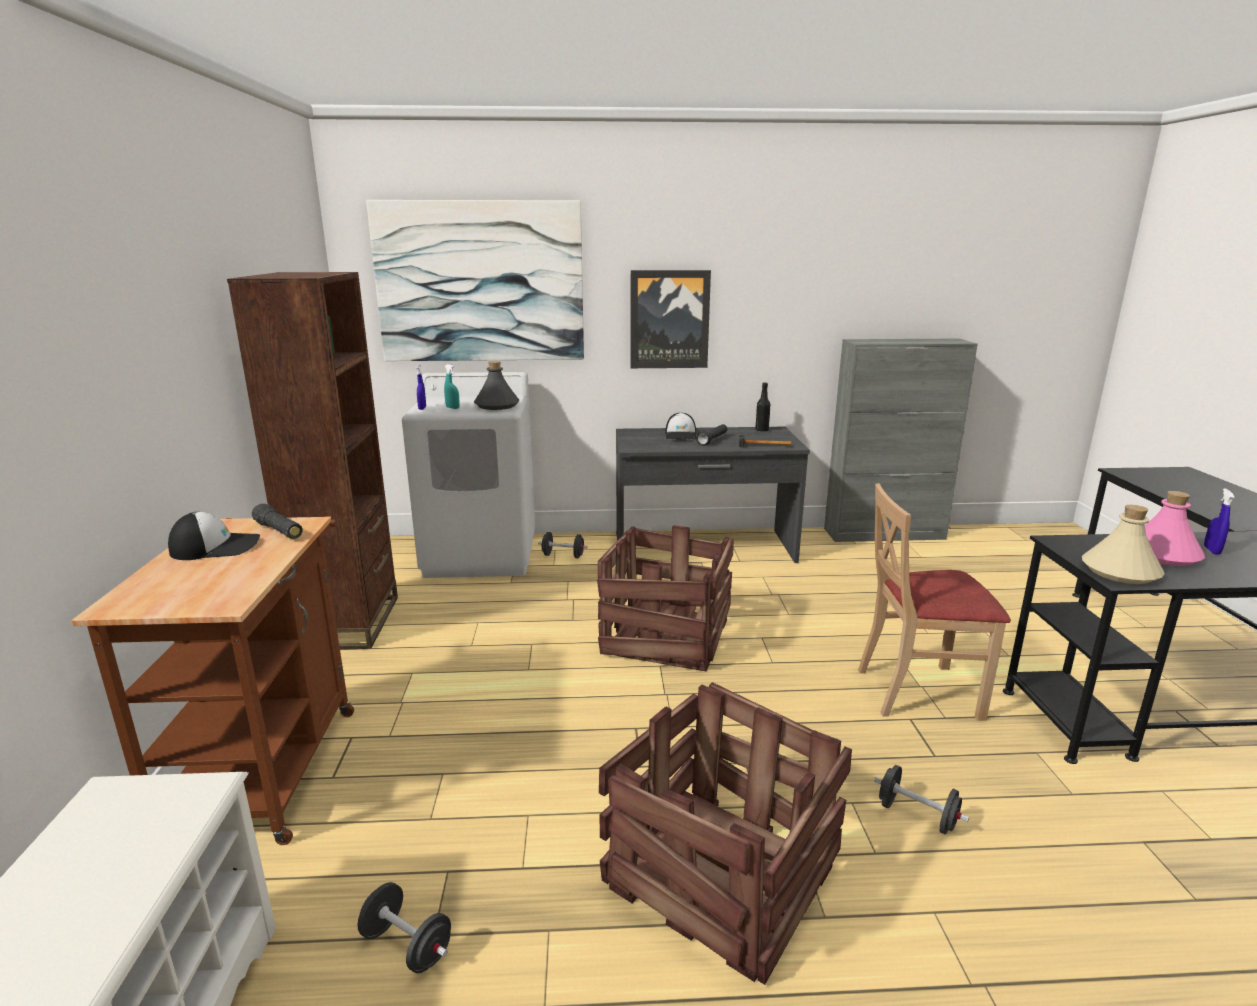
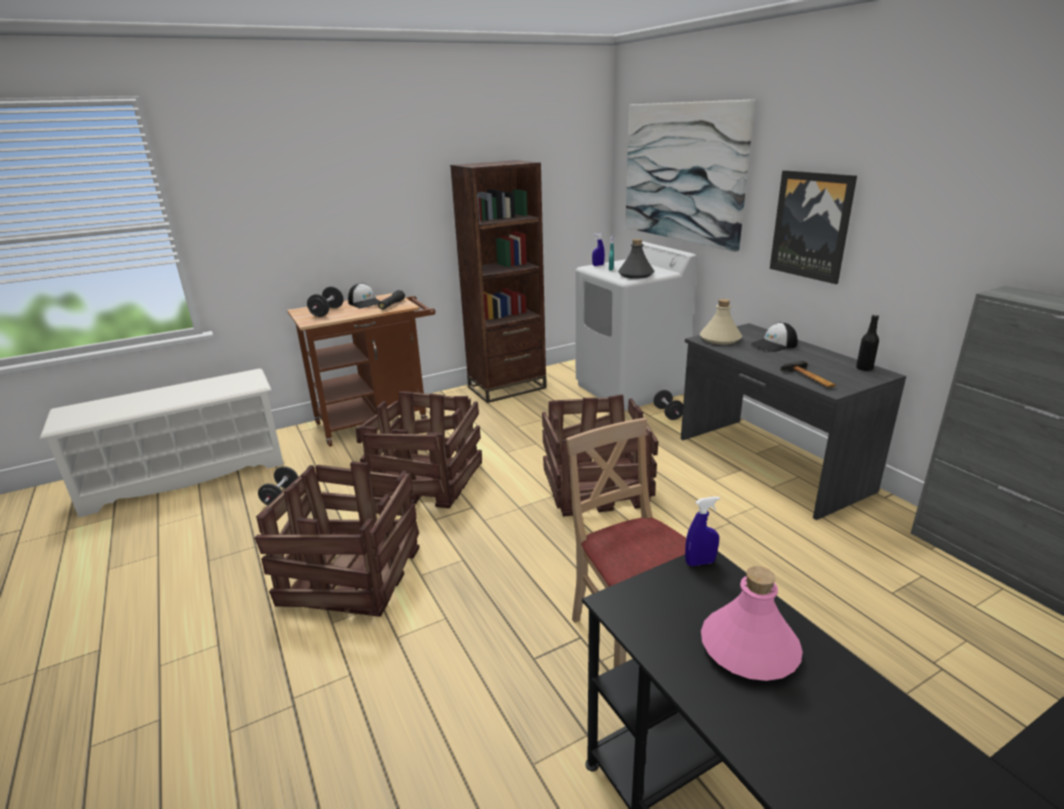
camera: 65 degrees right, 5 degrees up
(532, 750) = (428, 480): none -> crate
(712, 440) = (782, 358): black flashlight -> none
(917, 815) = (447, 655): black dumbbell -> black dumbbell (327, 312)
(1119, 571) = (647, 606): beige bottle -> beige bottle (720, 339)
(1211, 550) = (830, 706): blue spray bottle -> blue spray bottle (700, 562)

